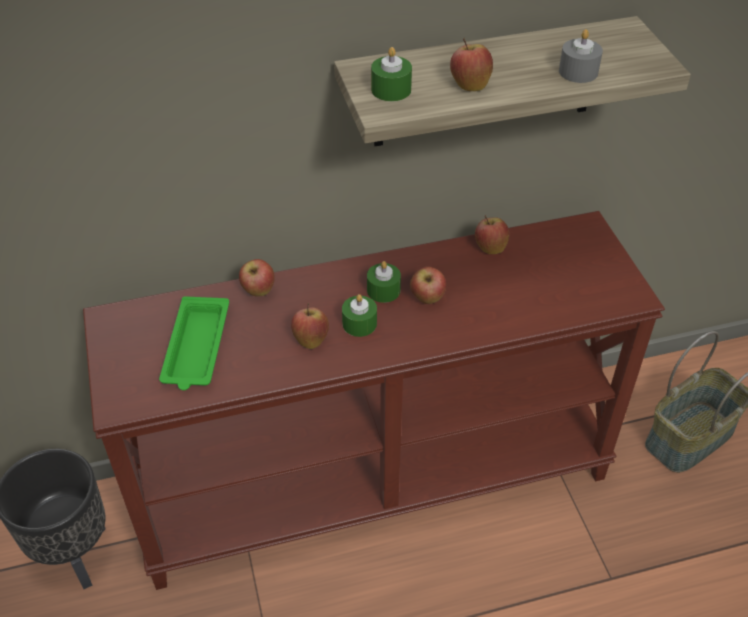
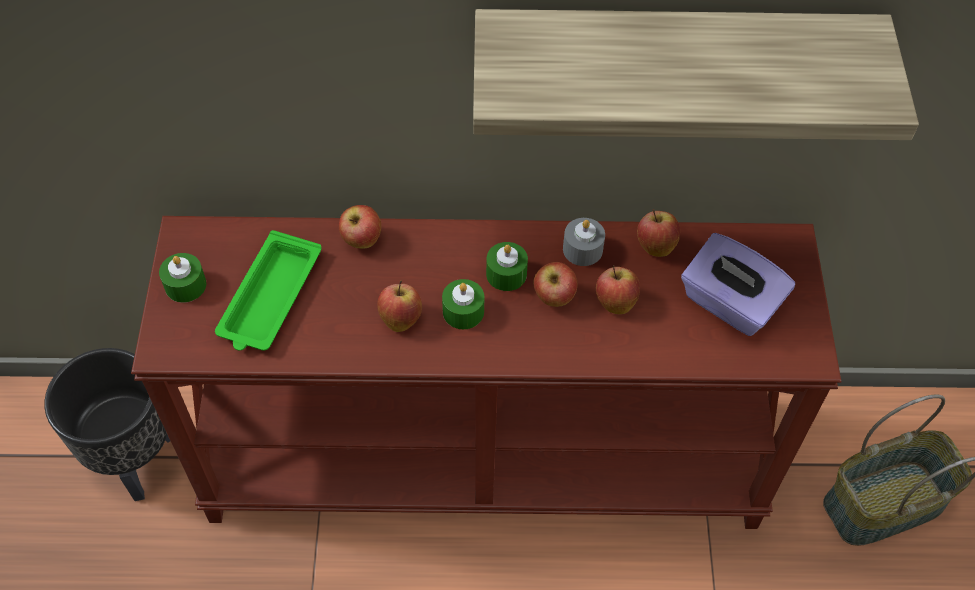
camera: 15 degrees right, 10 degrees up
(391, 90) = (526, 68): green candle -> green candle (185, 285)
(469, 85) = (625, 82): apple -> apple (615, 302)
(561, 274) = (729, 303): none -> purple tissue box
(578, 72) = (772, 90): grey candle -> grey candle (582, 249)

